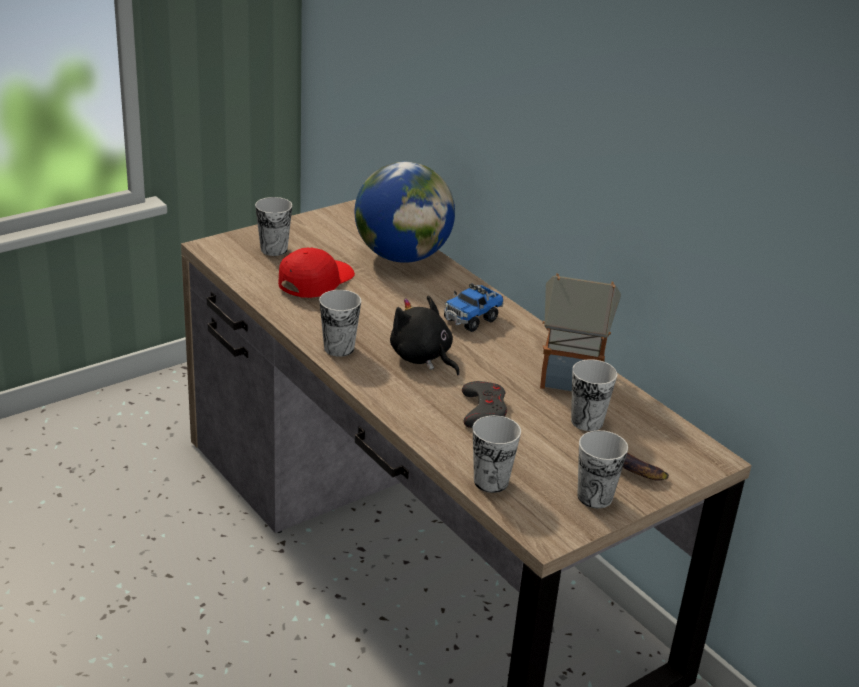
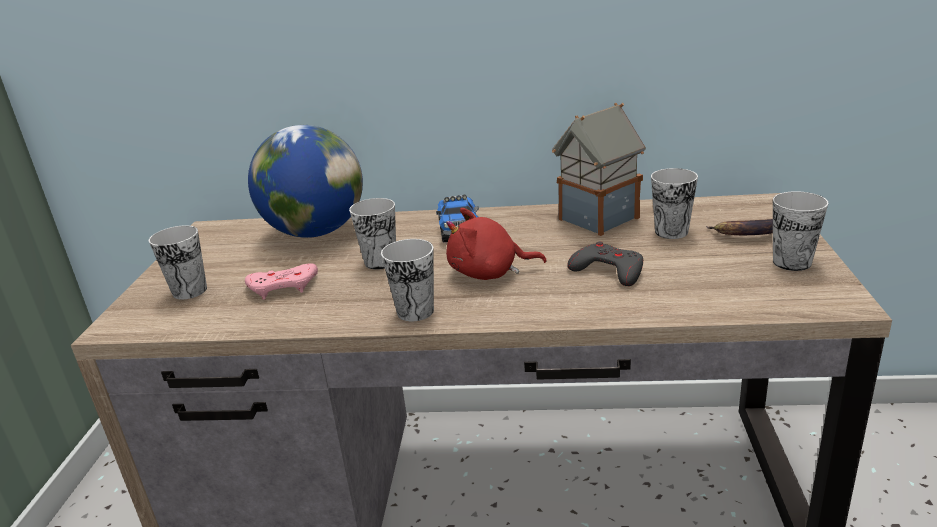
camera: 45 degrees left, 5 degrees down
(315, 282) = (283, 286): red cap -> pink game controller
(422, 357) = (489, 273): black plush toy -> red plush toy
(491, 481) = (732, 303): cup -> cup (380, 262)

